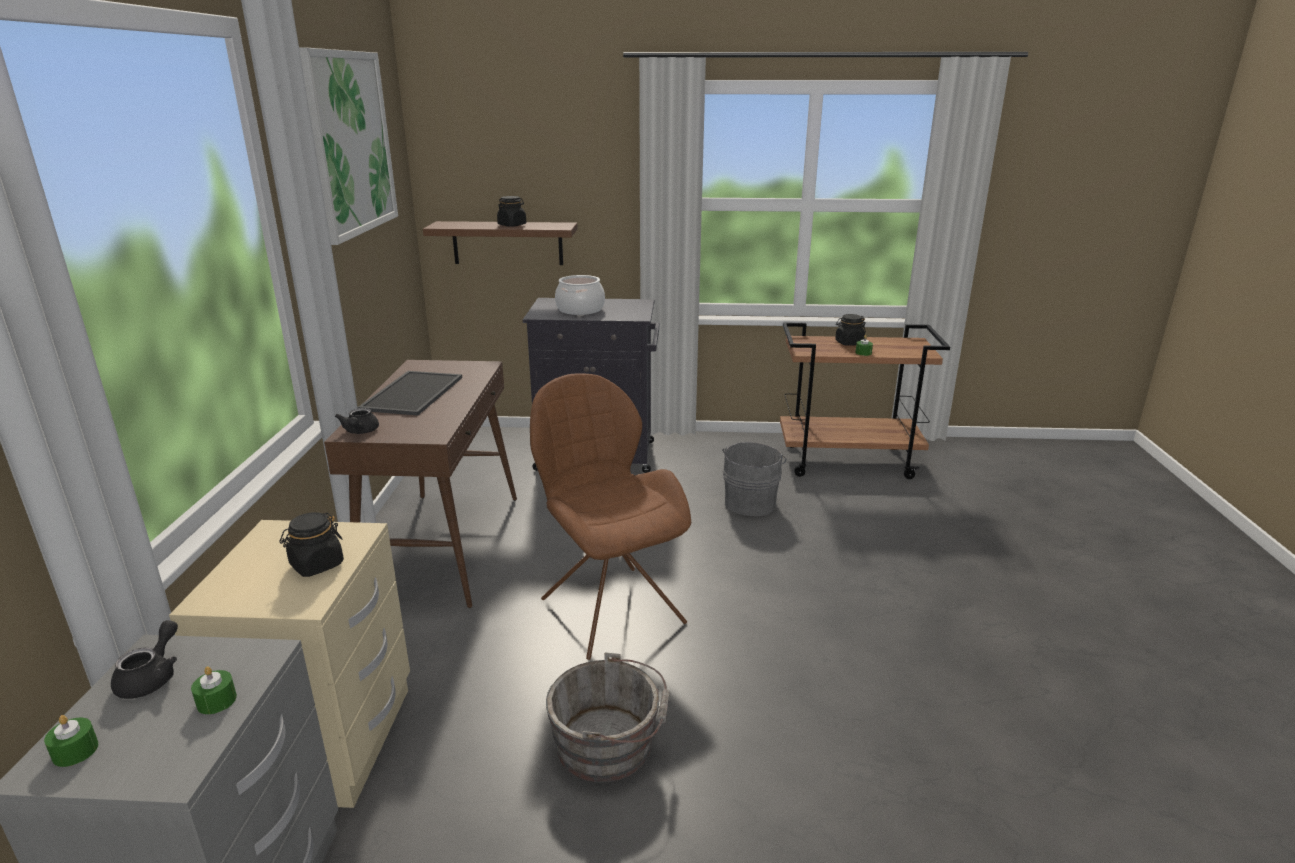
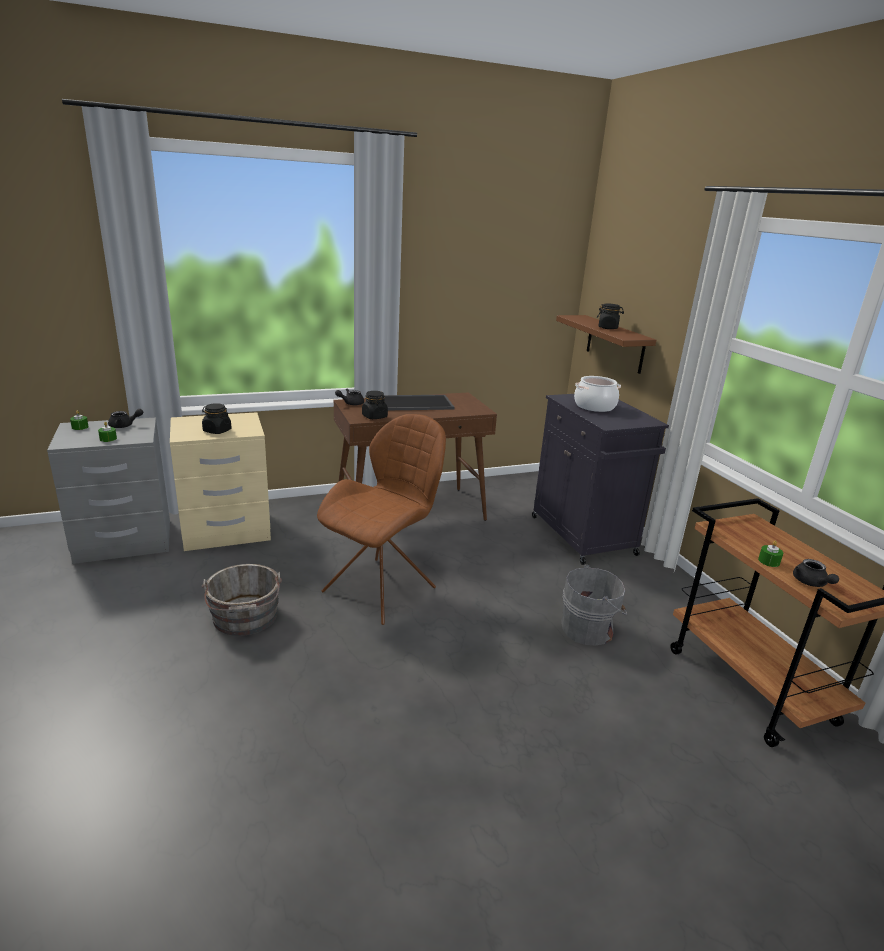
camera: 65 degrees right, 0 degrees up
(350, 143) = (487, 241): picture -> none
(849, 343) = (789, 550): black jar -> black jar (374, 416)
(896, 351) = (811, 583): none -> black teapot

